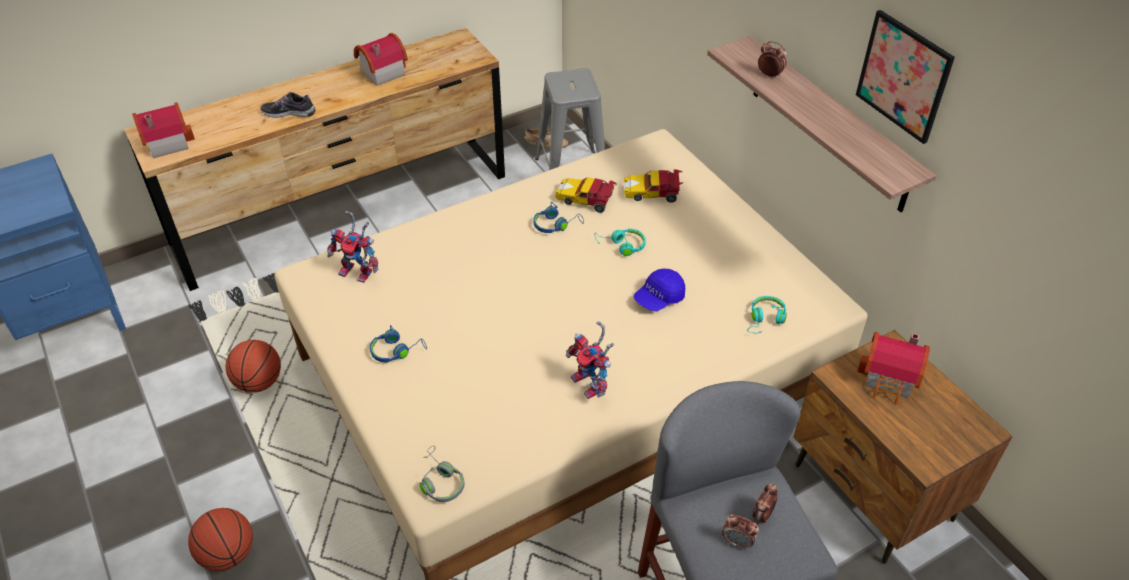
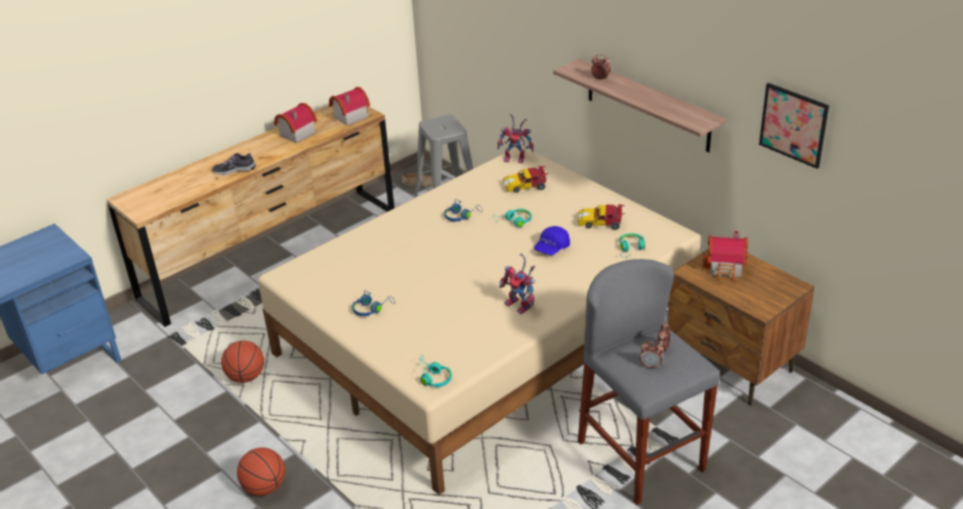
camera: 10 degrees left, 10 degrees down
(165, 142) = (144, 202): toy house -> toy house (349, 117)
(360, 272) = (324, 267): toy robot -> toy robot (516, 158)
(440, 481) = (433, 377): grey headphones -> turquoise headphones
(586, 200) = (478, 197): toy car -> toy car (601, 223)
(903, 76) = (692, 58): picture -> picture (793, 125)

